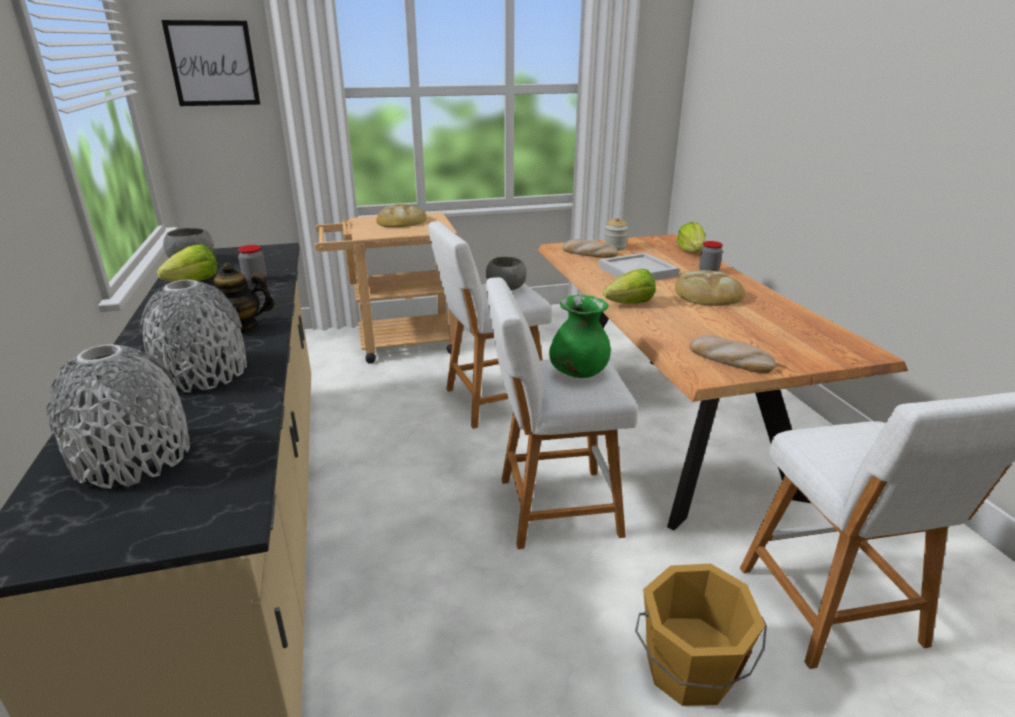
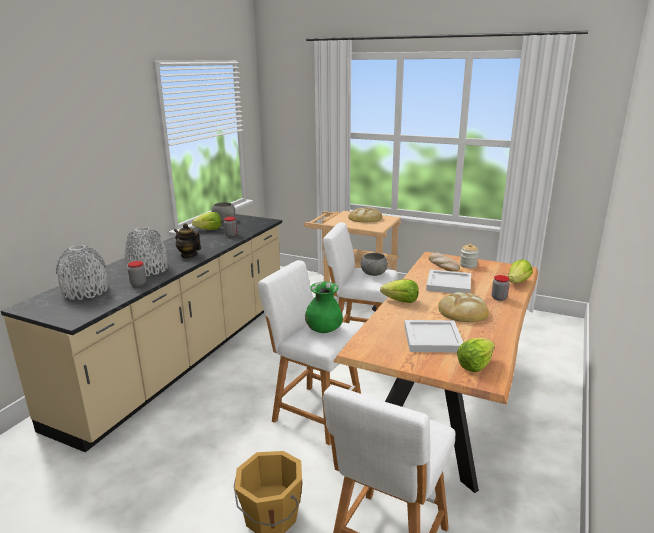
camera: 40 degrees right, 5 degrees down
(213, 63) = (291, 115): picture -> none
(237, 402) = (138, 284): none -> jar
(730, 359) = (389, 349): bread -> none
(741, 331) = (433, 338): none -> white tray
(828, 343) = (475, 365): none -> lettuce

